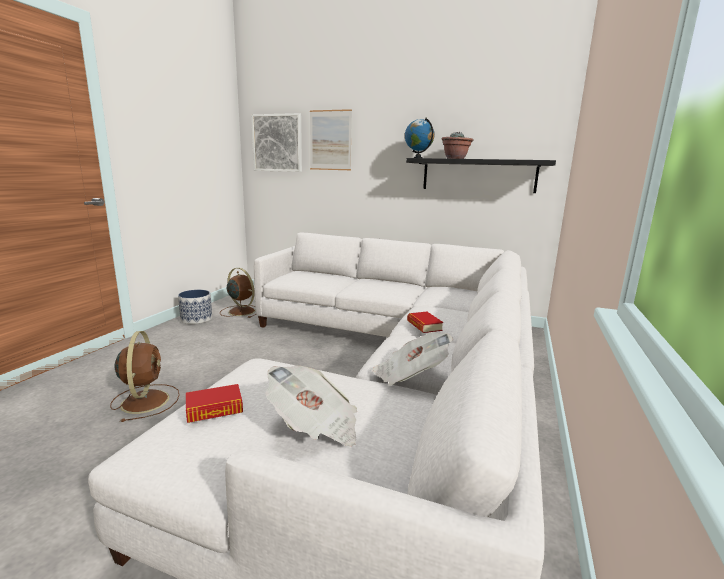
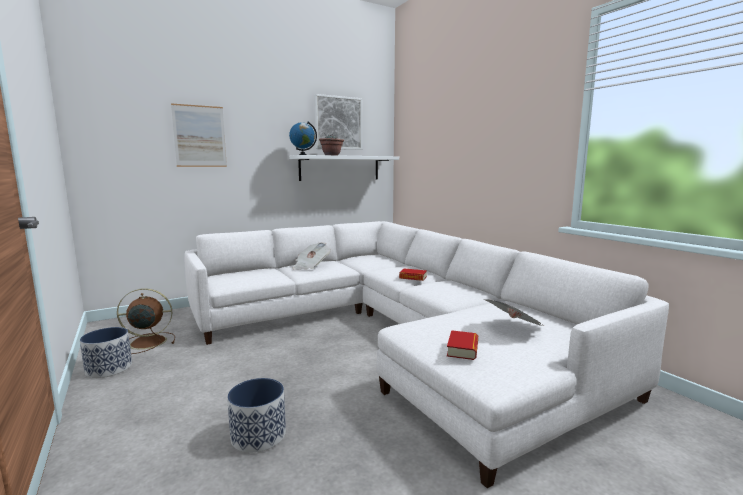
camera: 50 degrees left, 5 degrees down
(146, 400) = (258, 435): brown fan -> planter
(277, 143) = (125, 137): picture -> picture (338, 123)
(410, 375) = (474, 298): newspaper -> newspaper (310, 266)
(478, 175) = (340, 168): black shelf -> white shelf

